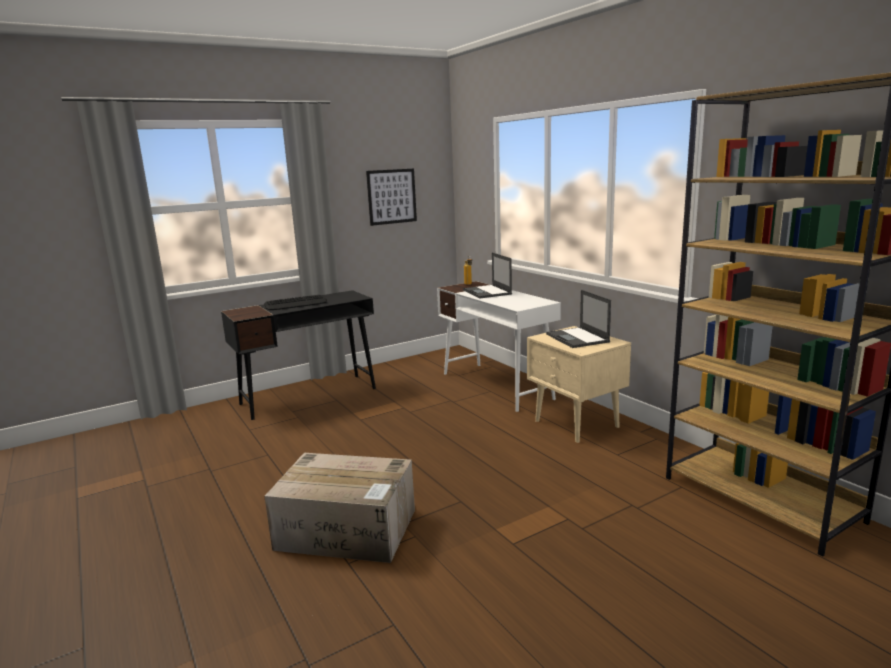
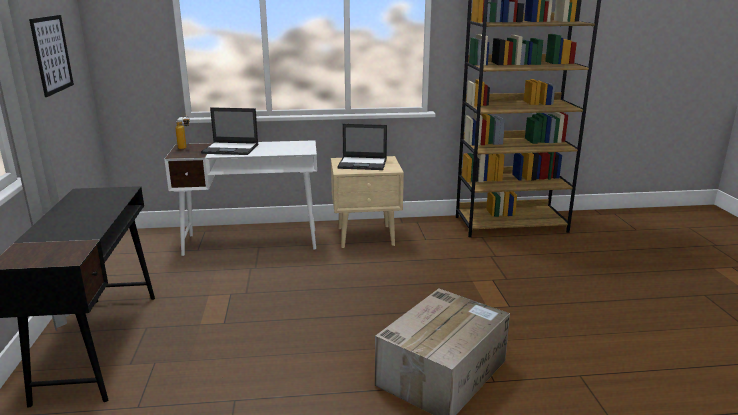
camera: 65 degrees left, 5 degrees up
(296, 304) = (72, 221): keyboard -> none

